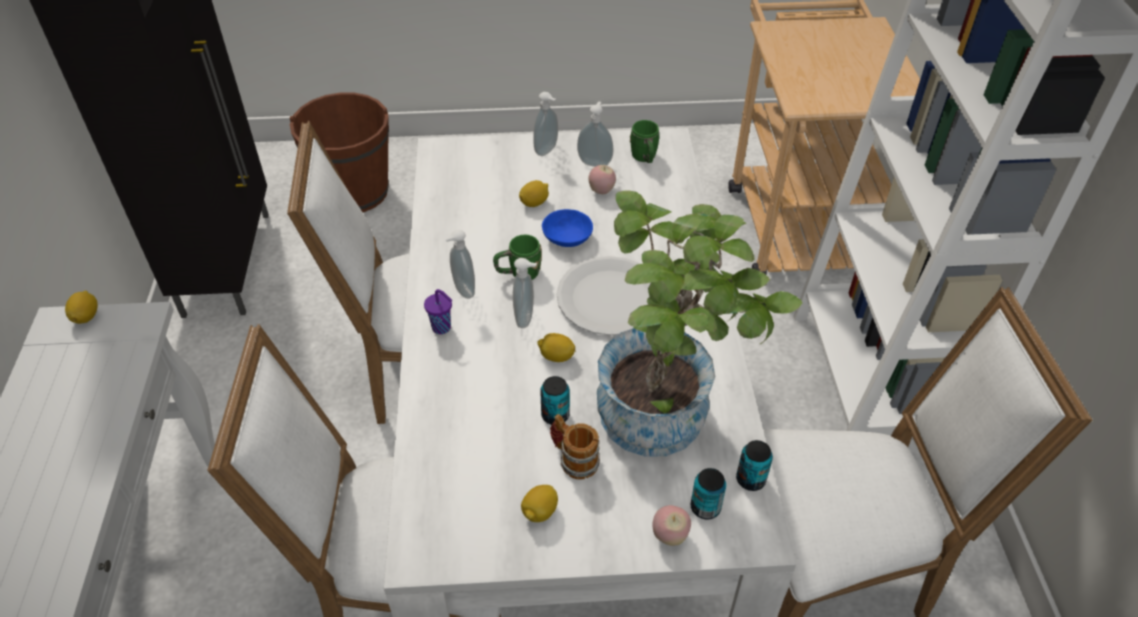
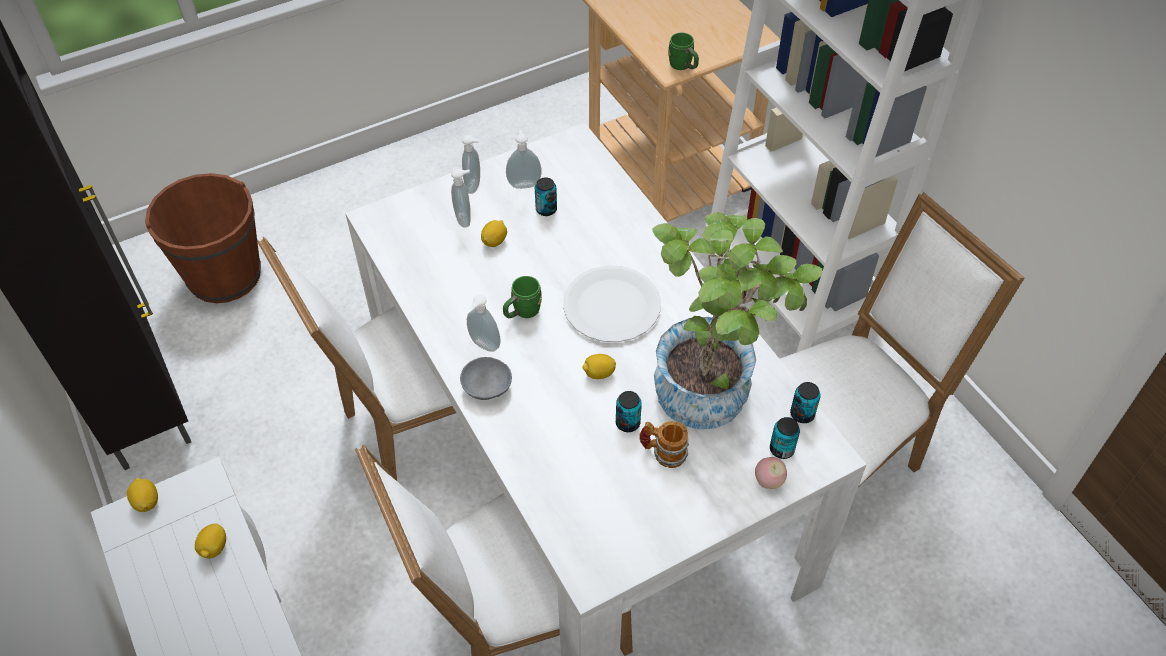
camera: 25 degrees left, 5 degrees up
(442, 328) = (488, 385): purple cup -> grey bowl
(526, 318) = (553, 350): soap dispenser -> soap dispenser (465, 219)
(540, 512) = (663, 505): lemon -> lemon (214, 548)
(566, 238) = (543, 265): blue bowl -> none
(601, 191) = (546, 209): apple -> can
(645, 158) = (565, 165): green mug -> green mug (683, 66)

